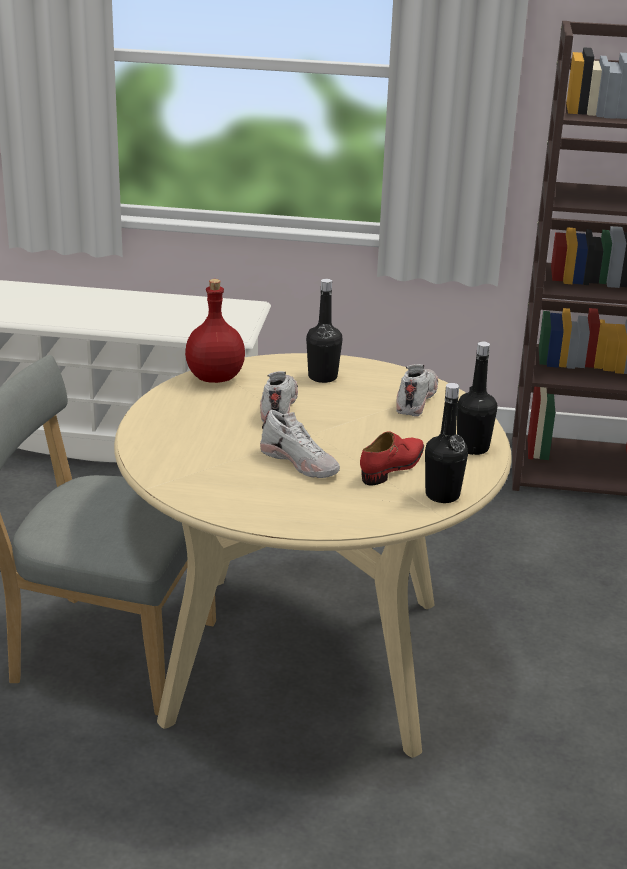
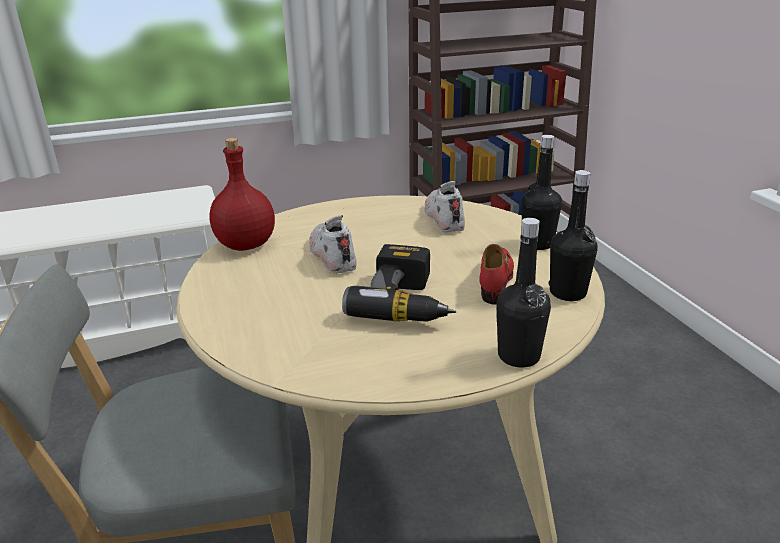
camera: 25 degrees left, 0 degrees up
(300, 462) = (408, 301): white shoe -> power drill
(322, 377) = (345, 219): black bottle -> black bottle (518, 356)

